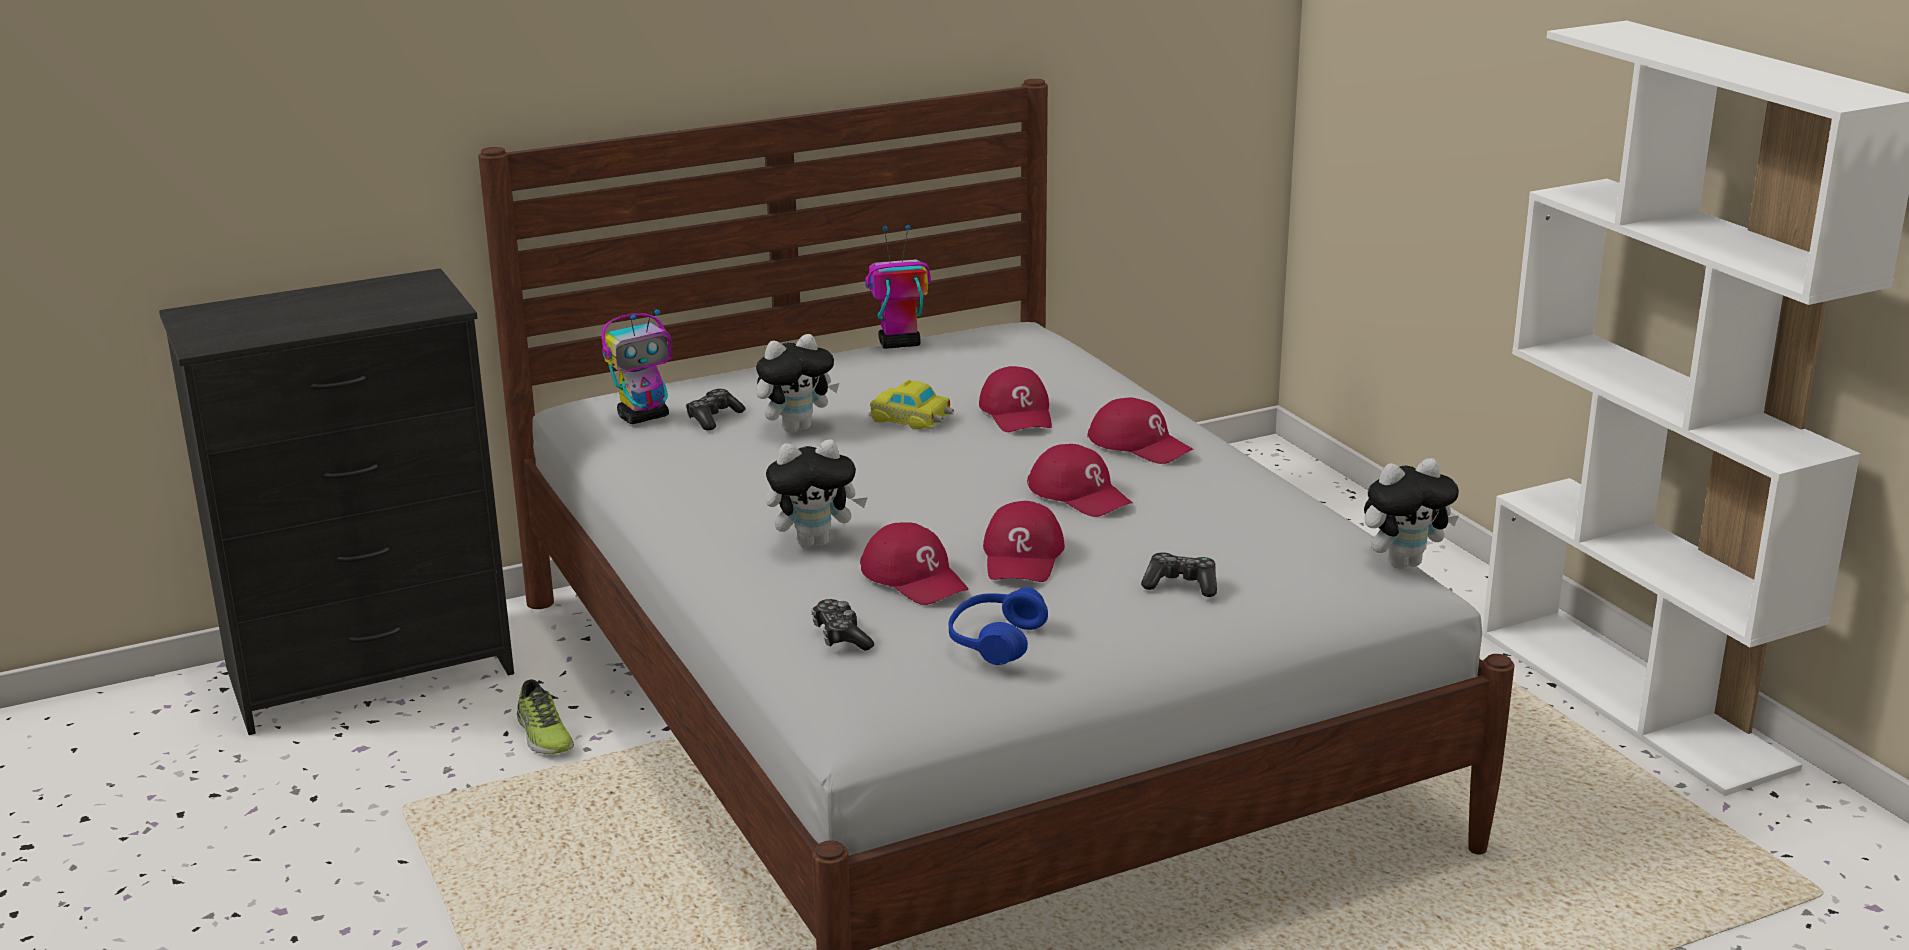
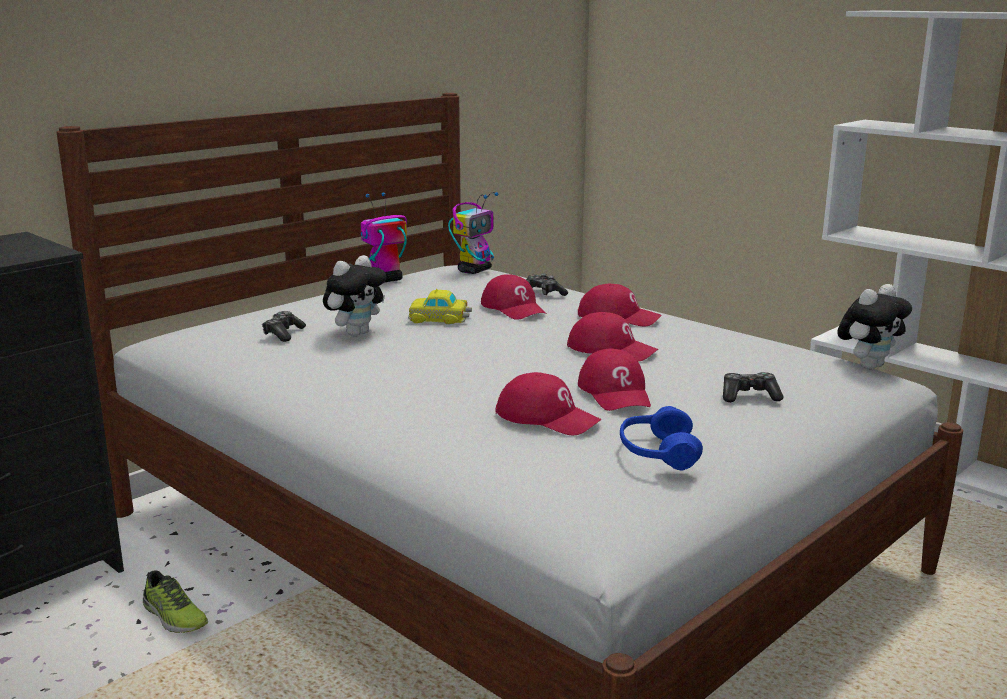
camera: 20 degrees left, 5 degrees down
(644, 417) = (223, 339): toy robot -> toy robot (475, 270)
(815, 542) = (441, 404): plush toy -> none
(841, 636) = (529, 469): game controller -> game controller (544, 293)

